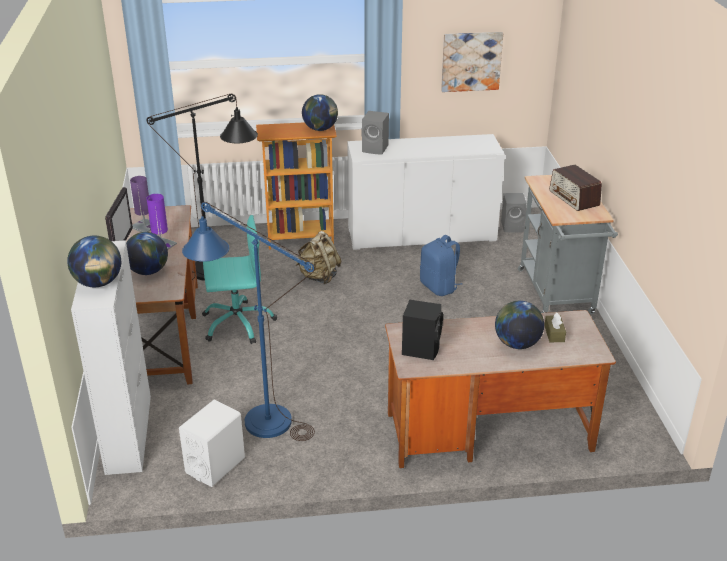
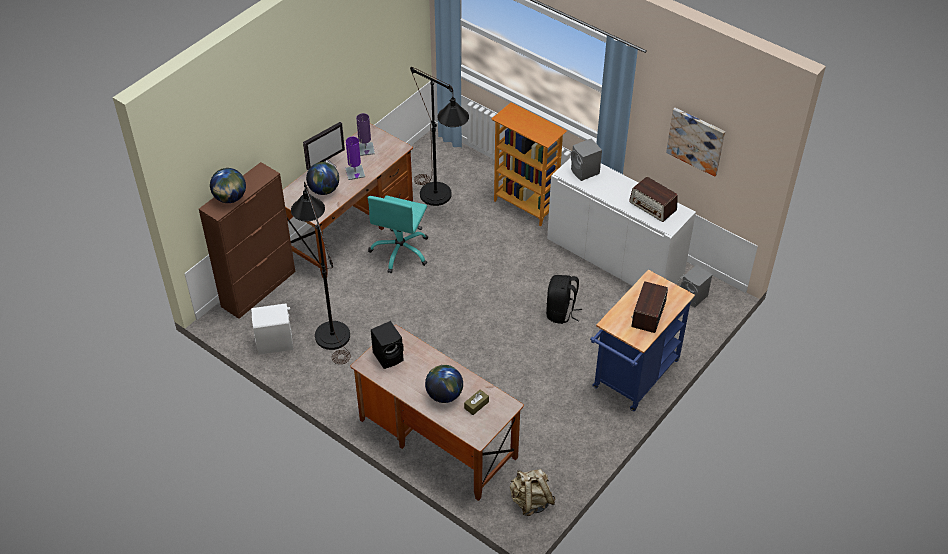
camera: 45 degrees right, 15 degrees up
(129, 433) = (259, 289): white cabinet -> brown cabinet
(237, 323) = (401, 251): turquoise office chair -> turquoise office chair turned 75 degrees clockwise
(256, 418) = (329, 328): blue floor lamp -> black floor lamp
(319, 277) = (495, 248): beige backpack -> beige backpack (531, 501)
(320, 129) = (546, 134): globe -> none
(439, 287) = (561, 313): blue backpack -> black backpack
(460, 144) = (653, 206): none -> radio
(557, 295) = (633, 378): grey cart -> blue cart

